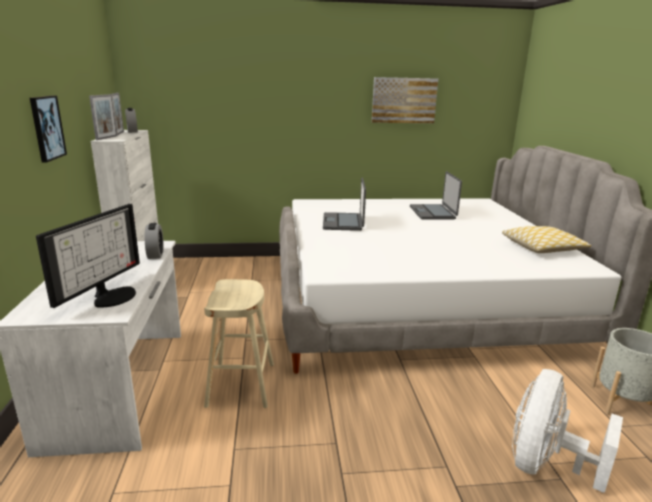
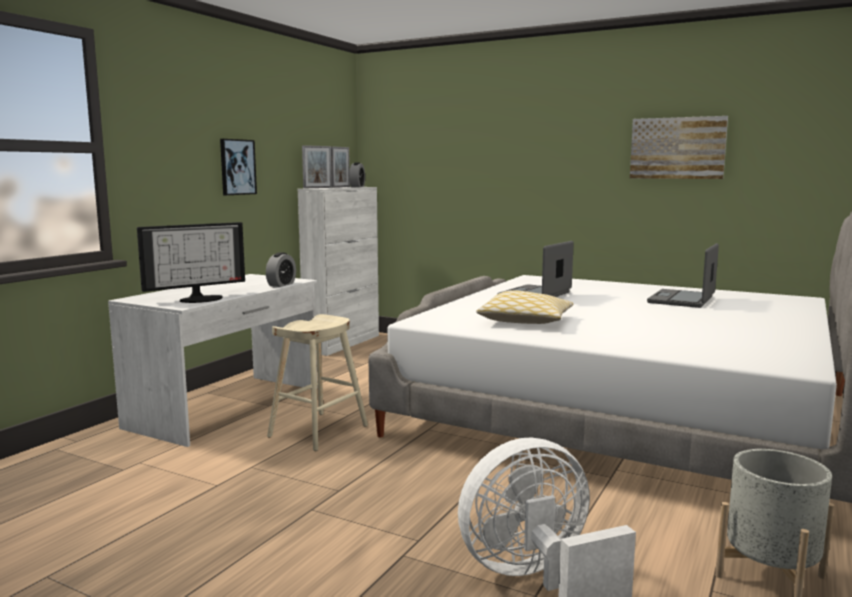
camera: 35 degrees right, 10 degrees down
(542, 248) = (767, 343): pillow -> pillow (526, 321)

